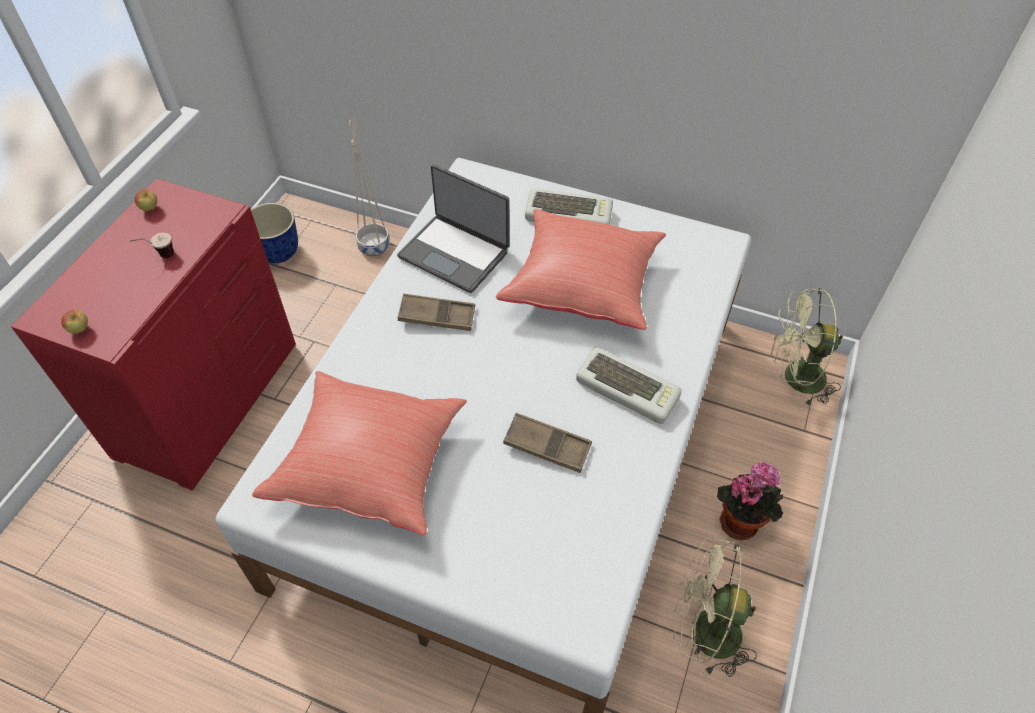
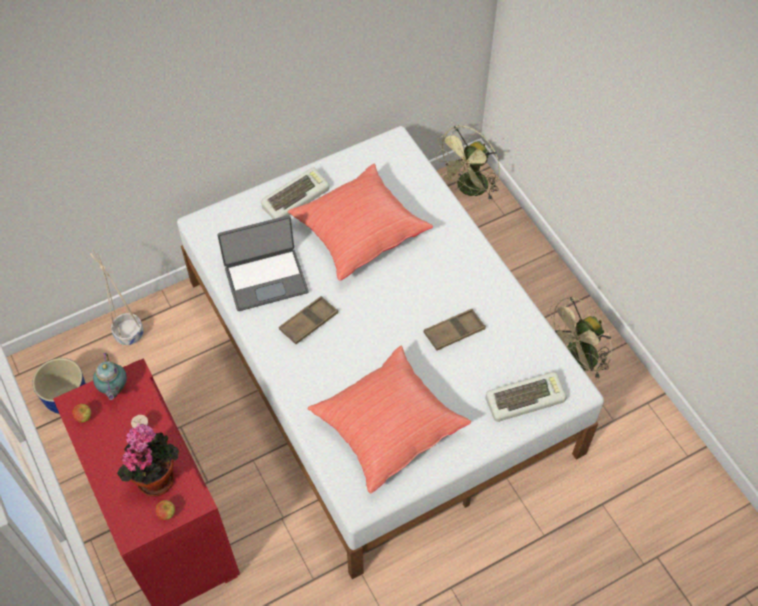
camera: 50 degrees left, 5 degrees up
(197, 208) = (114, 389): none -> teapot
(629, 389) = (452, 266): keyboard -> keyboard (525, 398)
(740, 520) = (529, 291): potted plant -> potted plant (155, 476)

